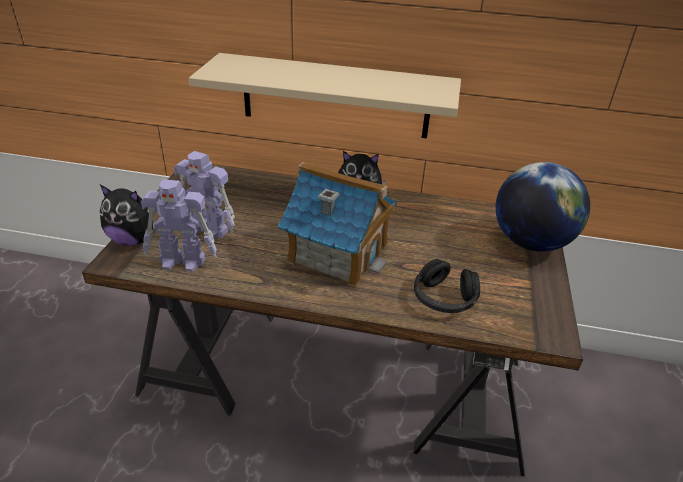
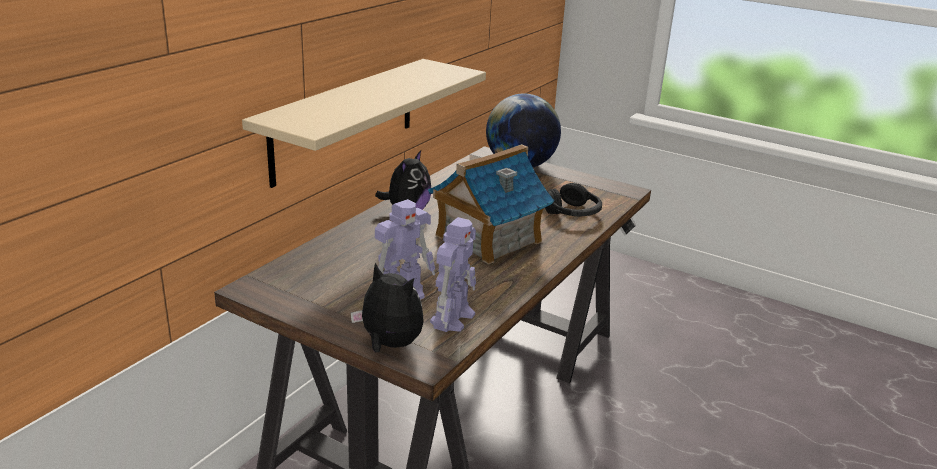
camera: 70 degrees left, 10 degrees down
(134, 240) = (389, 345): plush toy -> plush toy turned 90 degrees counterclockwise

